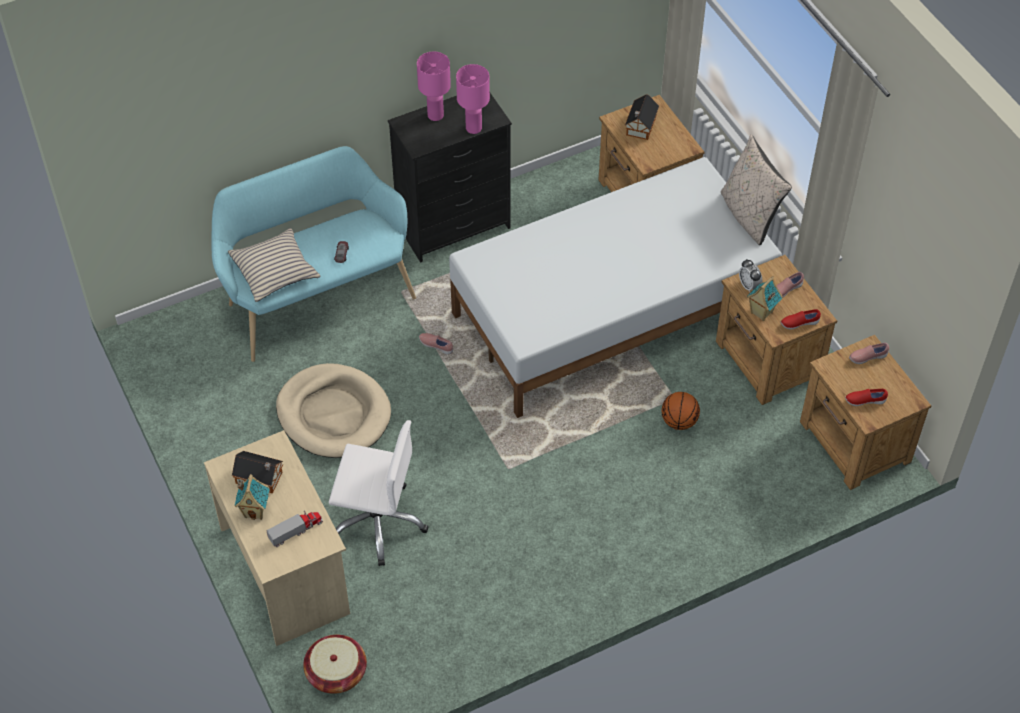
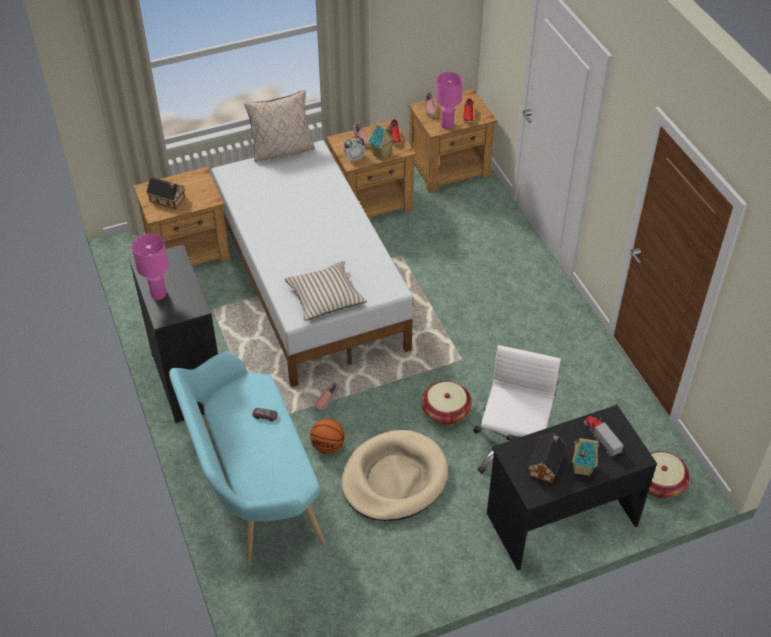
camera: 85 degrees left, 5 degrees down
(274, 271) = (276, 470): beige pillow -> beige pillow (325, 296)
(286, 569) = (560, 518): beige desk -> black desk
(429, 456) = (446, 411): none -> basket
(473, 128) = (183, 269): pink table lamp -> pink table lamp (447, 125)
(679, 421) = (423, 255): basketball -> basketball (327, 446)

